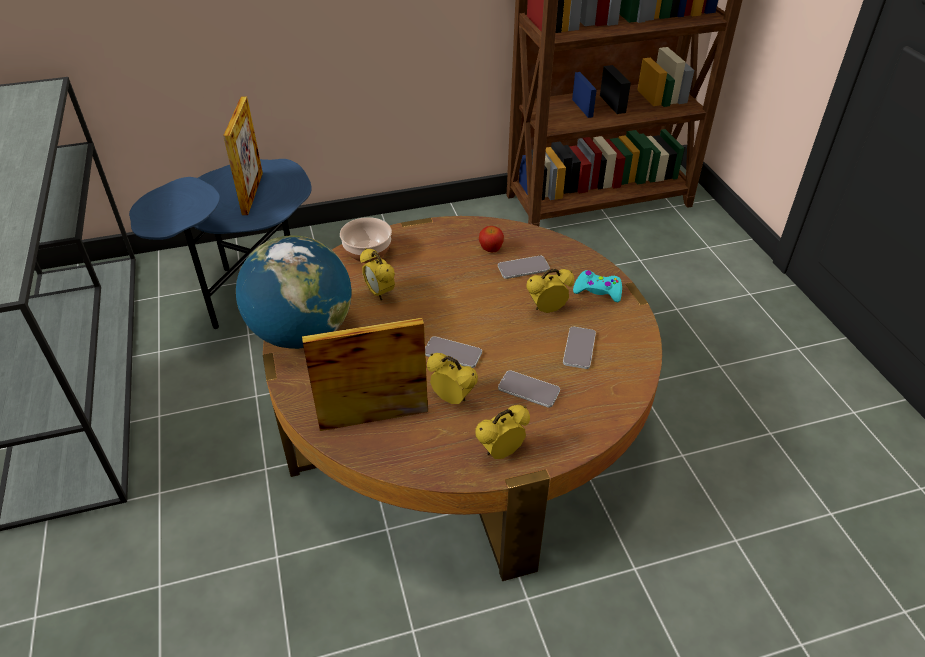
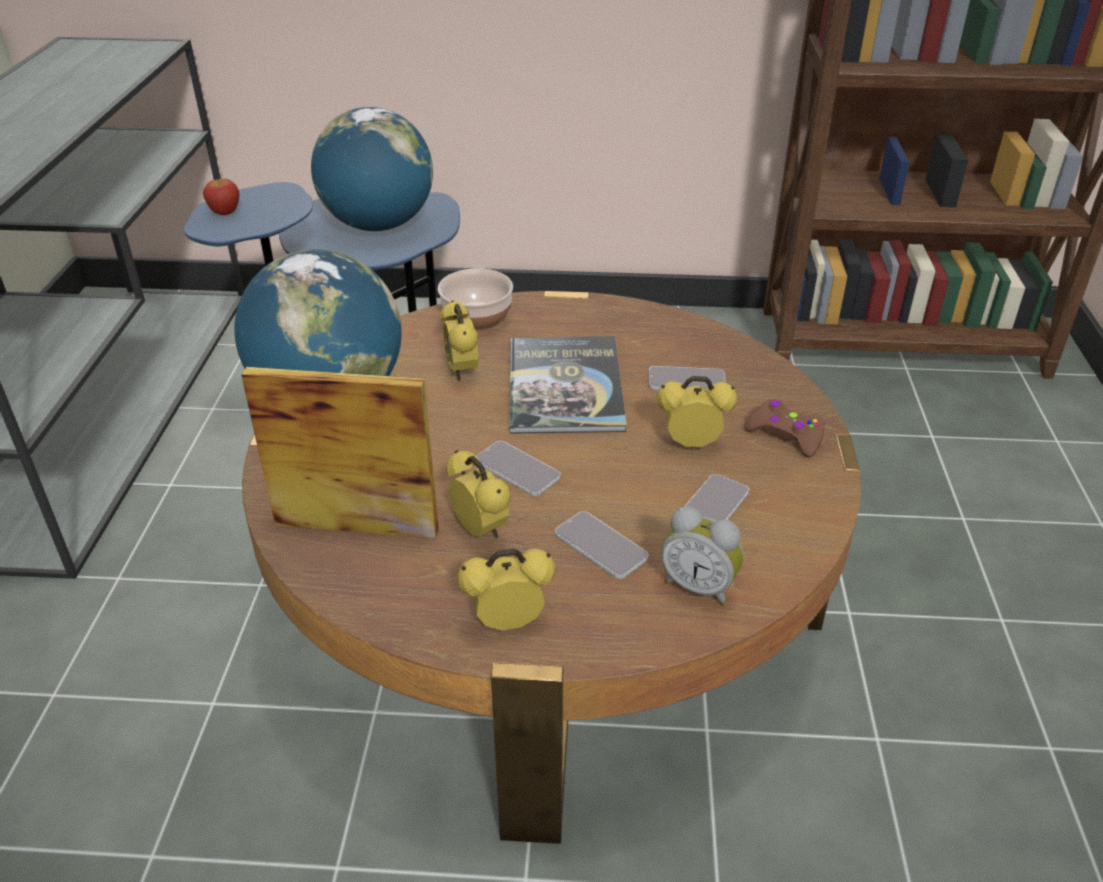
camera: 20 degrees right, 5 degrees down
(252, 193) = (378, 225): picture frame -> globe
(451, 288) = (565, 386): none -> book
(490, 249) = (652, 347): apple -> apple (225, 212)
(596, 399) = (699, 586): none -> alarm clock
(597, 291) = (785, 435): turquoise game controller -> brown game controller

